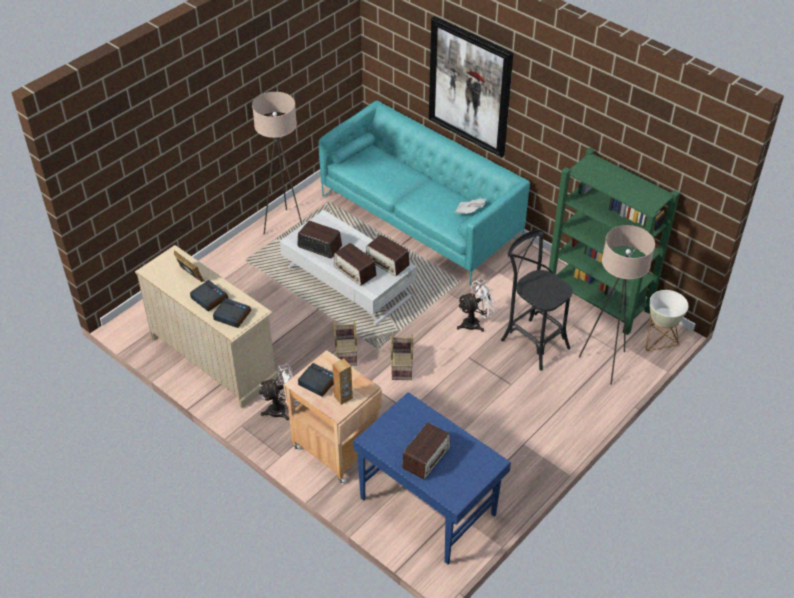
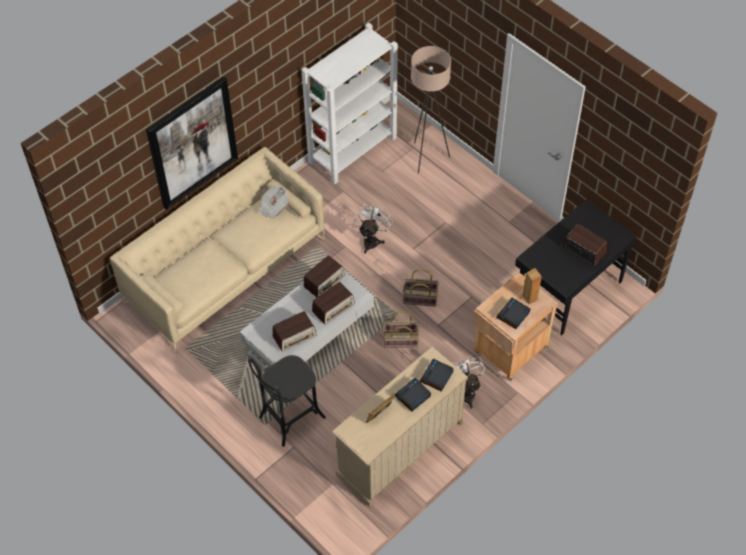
camera: 85 degrees left, 10 degrees up
(285, 225) = (216, 388): beige floor lamp -> none
(319, 246) = (294, 336): radio -> radio turned 150 degrees counterclockwise
(420, 218) = (225, 270): turquoise sofa -> beige sofa
(428, 505) = (568, 290): blue desk -> black desk
(475, 323) = (372, 240): white fan -> white fan turned 45 degrees clockwise
(533, 342) = (398, 201): black stool -> black stool (289, 419)
(598, 299) = (352, 150): green bookcase -> white bookcase
(659, 340) = (404, 118): planter -> none

